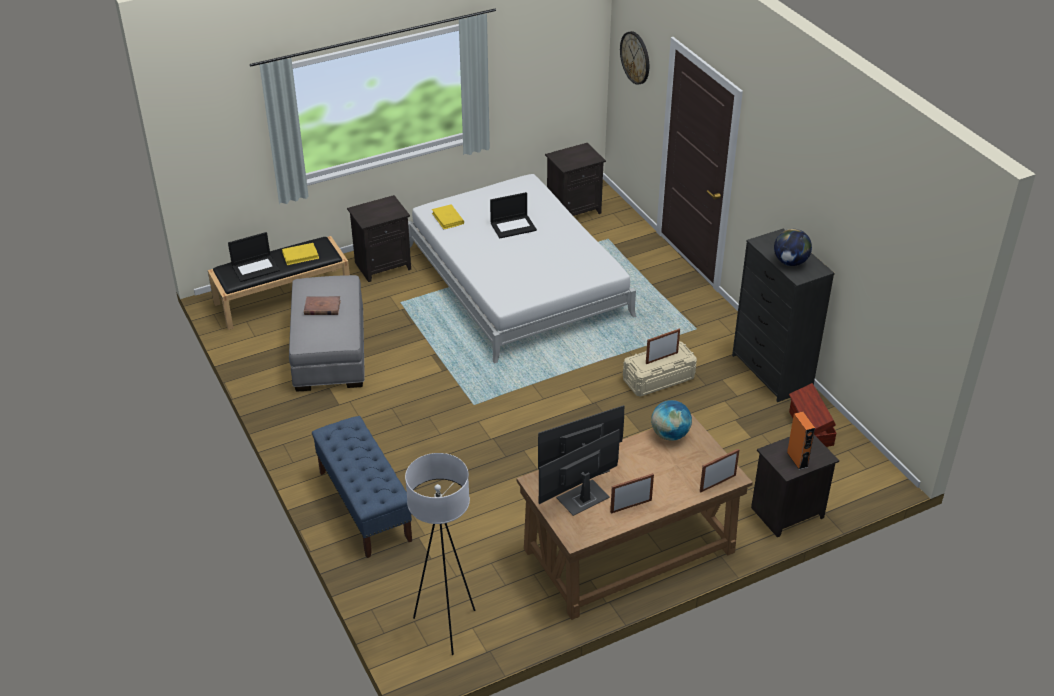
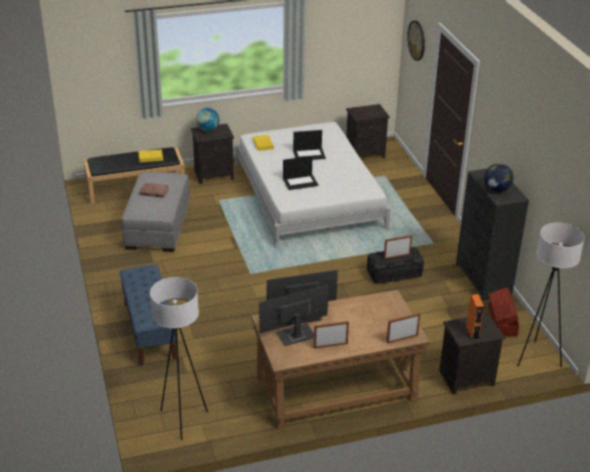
camera: 10 degrees right, 5 degrees down
(256, 268) = (116, 161): laptop -> laptop (300, 182)
(658, 379) = (394, 273): beige storage box -> black storage box
(670, 434) = (376, 301): globe -> globe (208, 130)
(865, 472) = (537, 358): none -> white floor lamp

